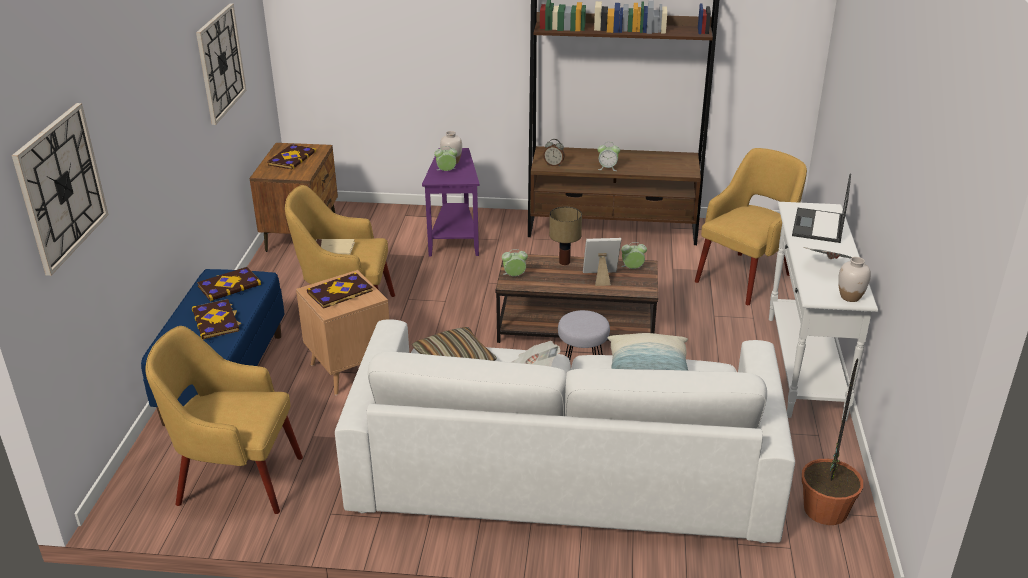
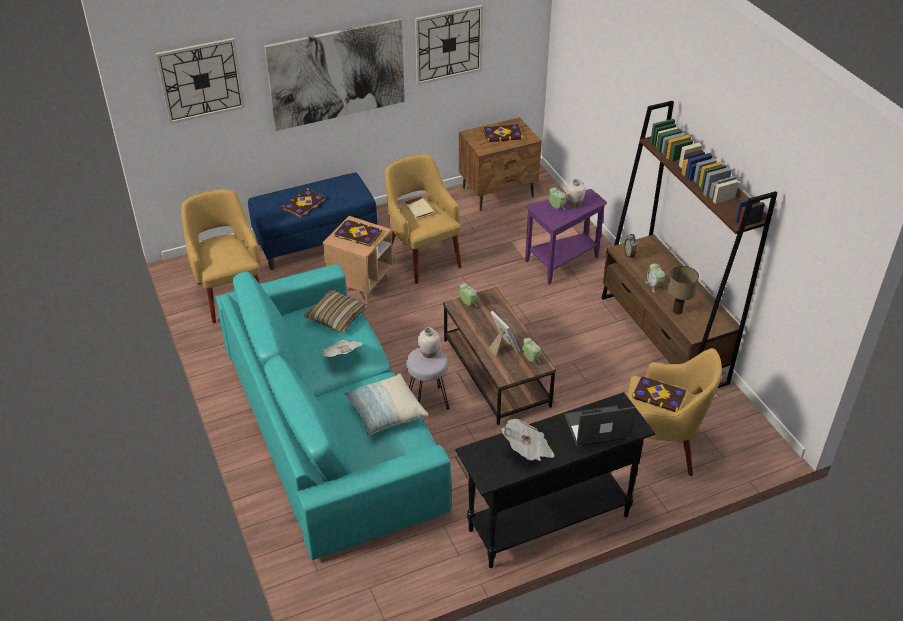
camera: 60 degrees right, 10 degrees up
(161, 132) = (336, 74): none -> picture
(229, 285) = (345, 190): book -> book (659, 395)
(564, 262) = (508, 321): table lamp -> table lamp (677, 311)
(564, 465) = (331, 425): white sofa -> turquoise sofa
(804, 367) = (548, 522): white console table -> black console table
(825, 510) = (370, 580): potted plant -> none
(850, 297) = (486, 473): white vase -> white vase (429, 353)

